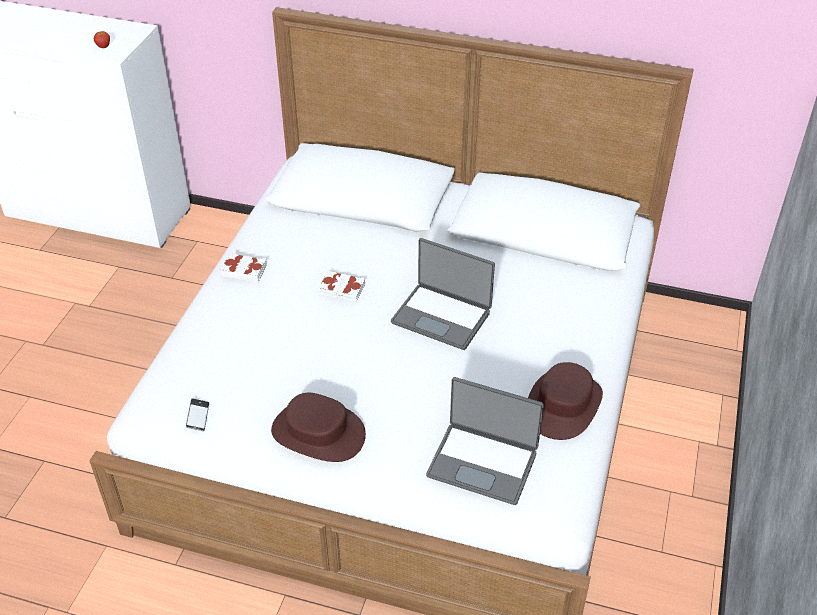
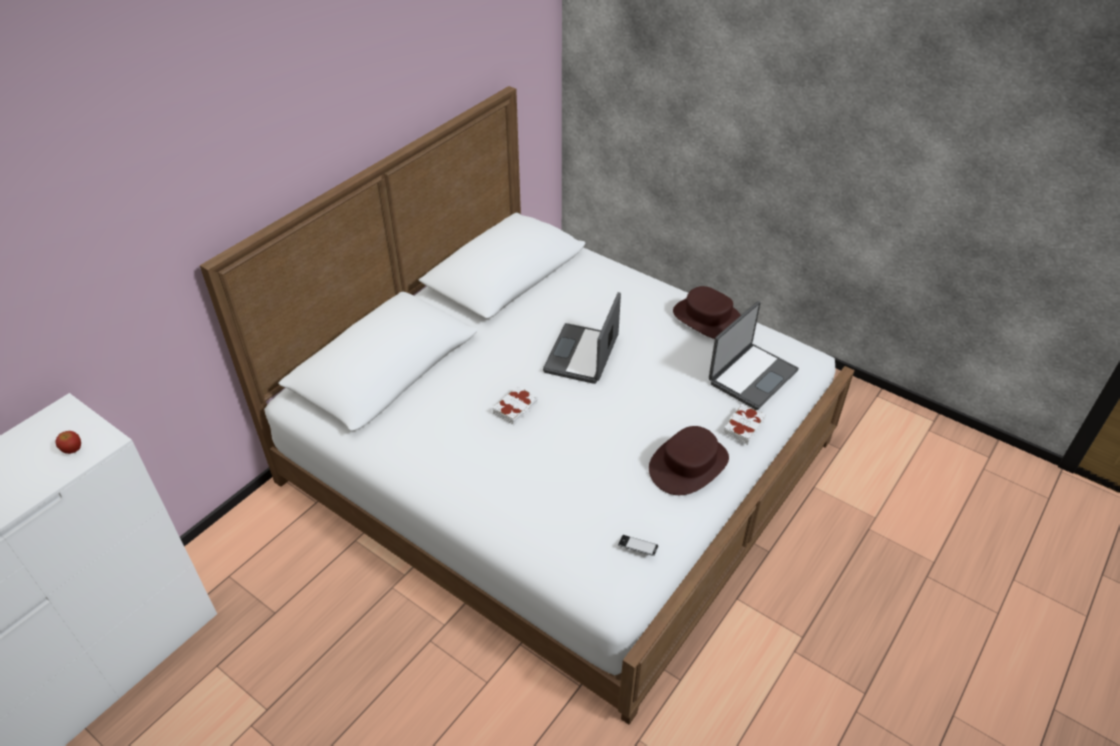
camera: 70 degrees left, 0 degrees up
(244, 270) = (446, 473): white book -> white book (743, 427)
(442, 316) = (583, 355): laptop -> laptop turned 150 degrees clockwise

